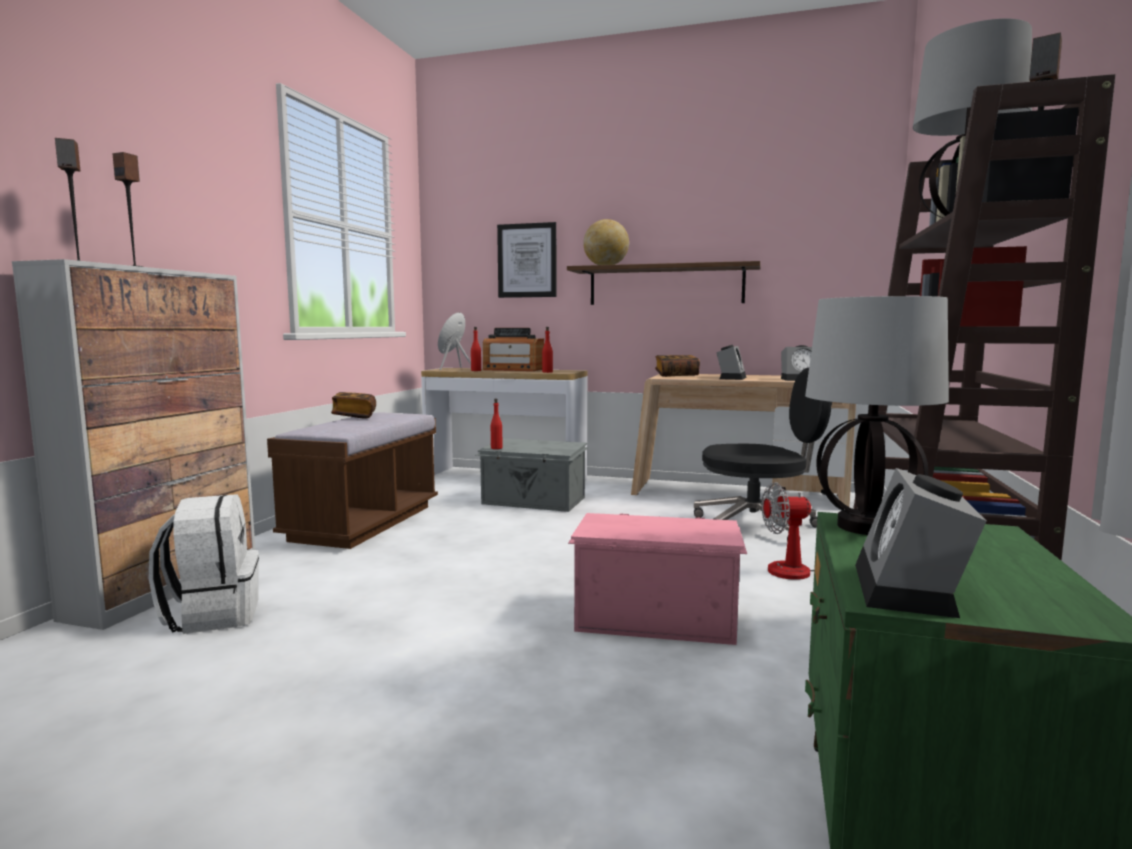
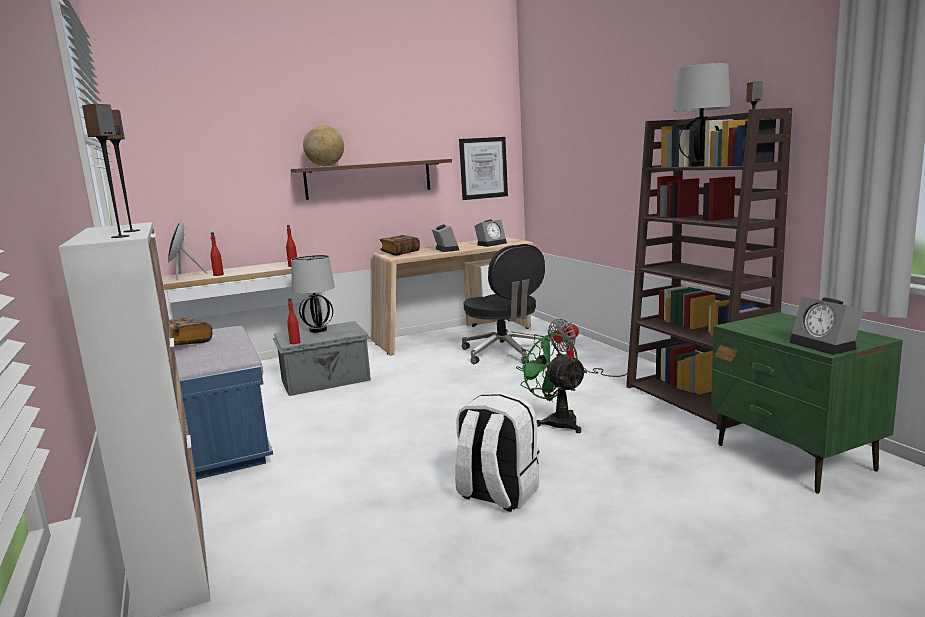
camera: 40 degrees left, 5 degrees up
(212, 615) = (281, 547): white backpack -> white backpack (497, 494)
(363, 523) = (222, 442): brown bench -> blue bench
(513, 369) = (246, 268): radio -> none
(527, 260) = (237, 162): picture -> picture (483, 168)
(655, 616) = (556, 421): pink storage box -> green fan
(757, 526) = (504, 353): black office chair -> black office chair turned 105 degrees clockwise
(864, 527) = (747, 327): table lamp -> table lamp (318, 330)

